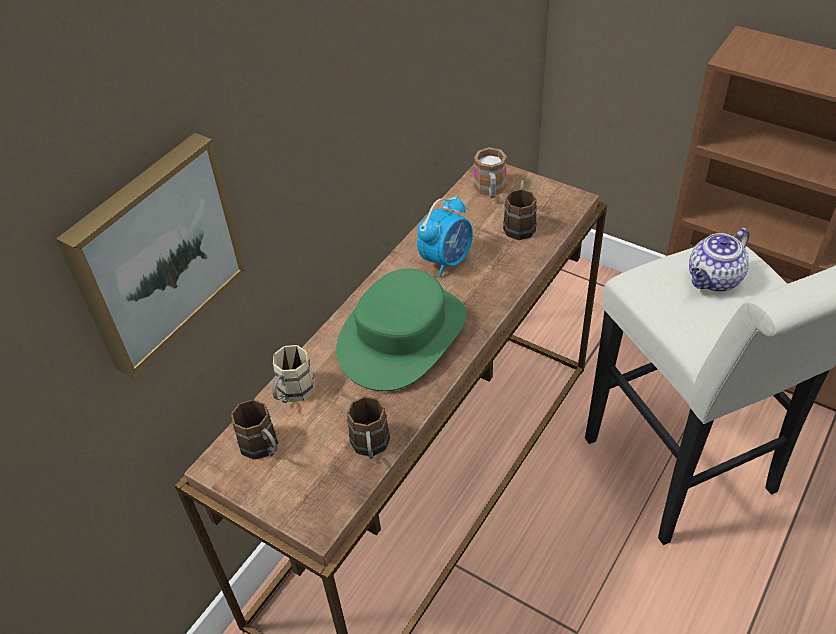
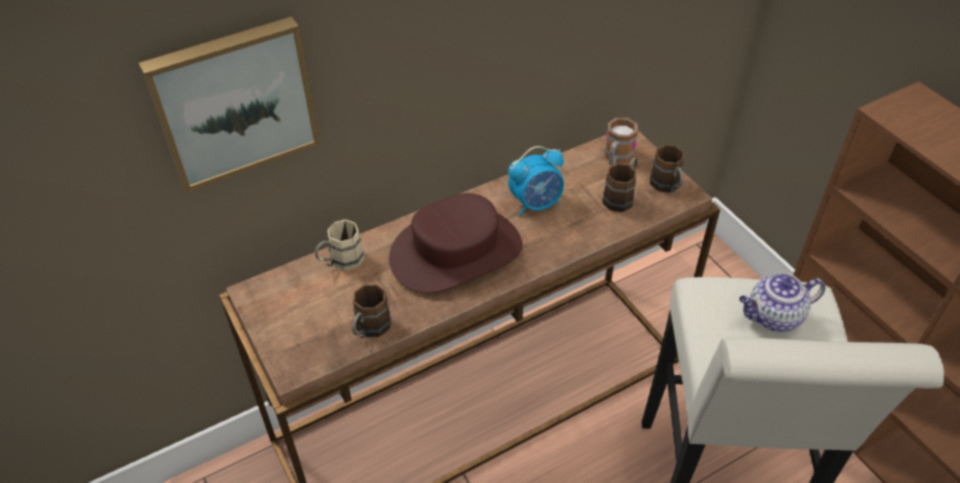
camera: 25 degrees right, 0 degrees up
(264, 449) = (292, 295): brown mug -> brown mug (667, 187)
(402, 336) = (456, 251): green hat -> brown hat

